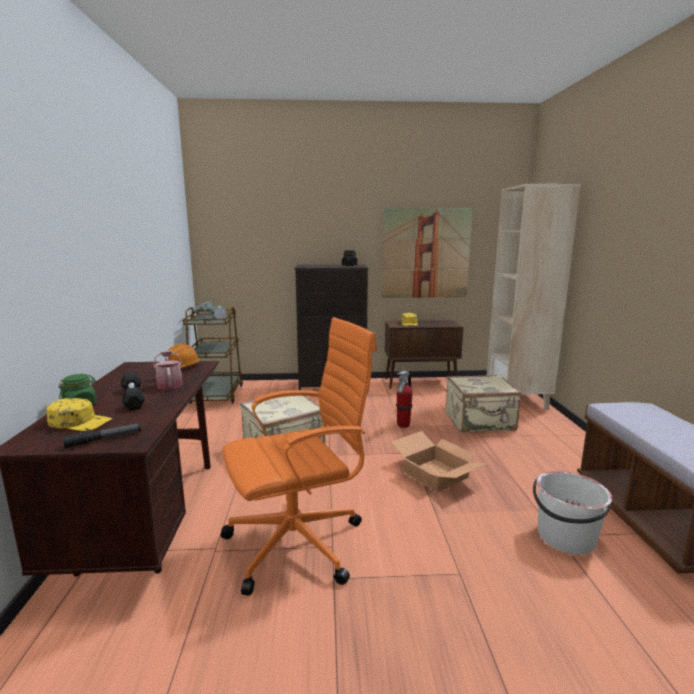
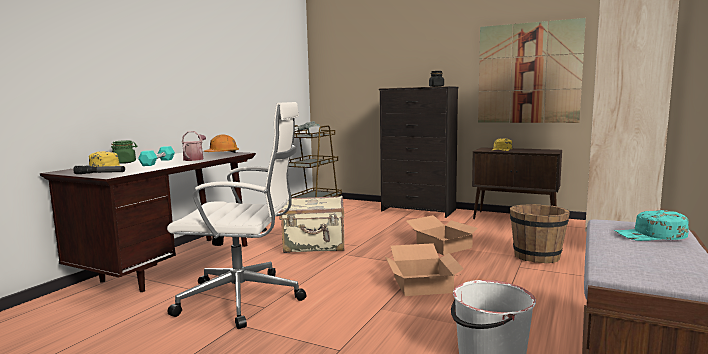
camera: 30 degrees right, 5 degrees down
(133, 398) = (158, 162): black dumbbell -> turquoise dumbbell
(299, 543) = (244, 299): orange office chair -> white office chair
(403, 425) = (445, 246): fire extinguisher -> cardboard box
(480, 422) = (536, 256): beige suitcase -> brown bucket
(656, 417) = (650, 235): none -> turquoise cap

